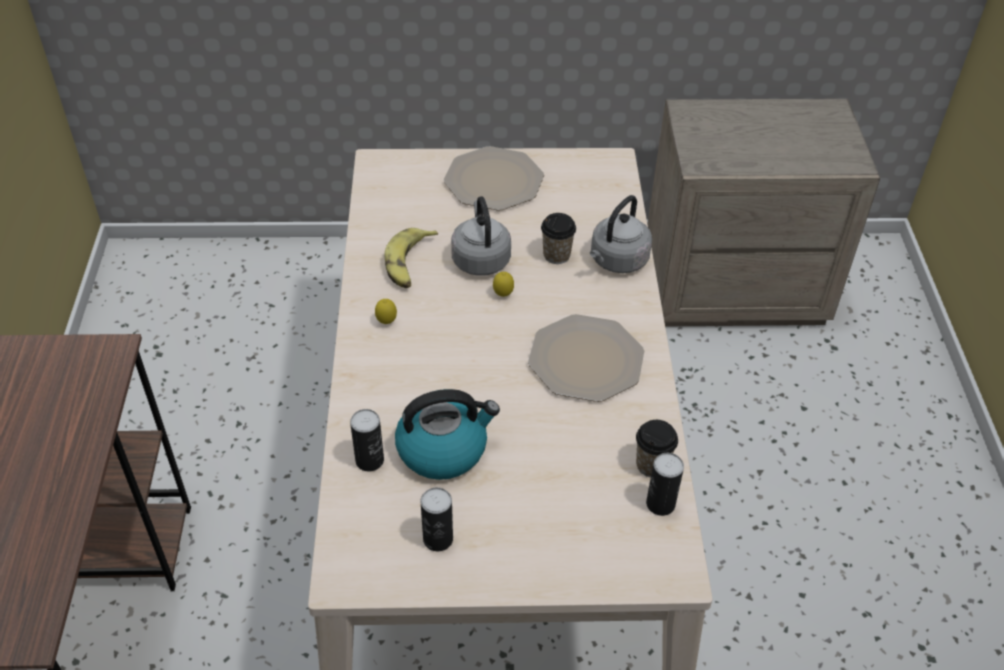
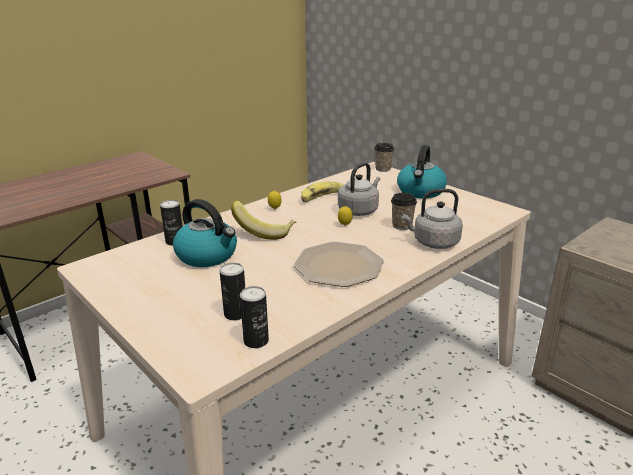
camera: 50 degrees right, 20 degrees down
(438, 539) = (139, 280): can -> can (235, 314)
(441, 368) = (265, 232): none -> banana
(494, 180) = (420, 191): plate -> kettle
(652, 465) = (286, 323): cup -> cup (383, 169)

